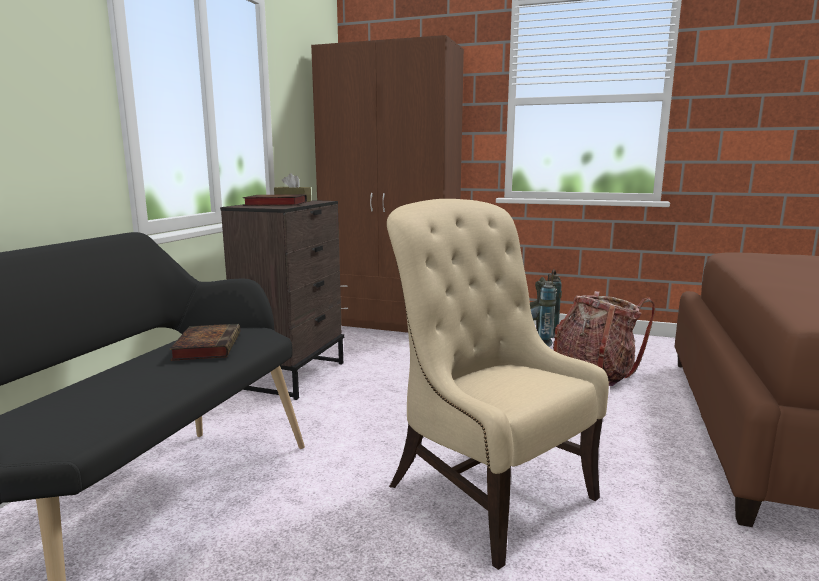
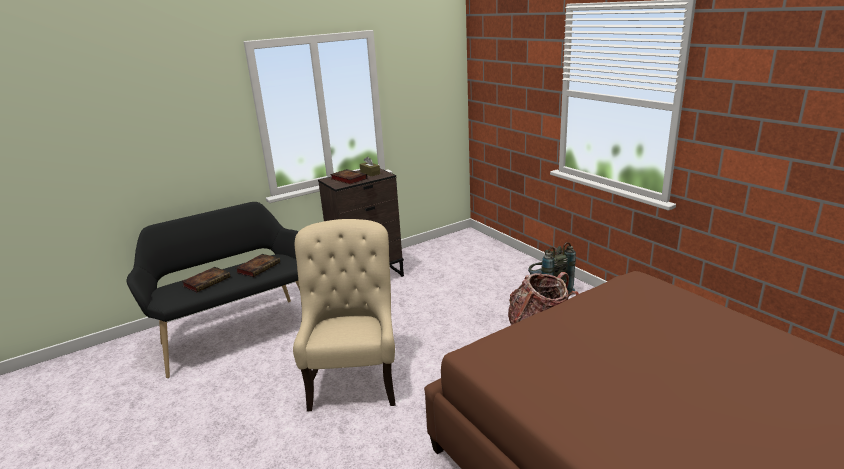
camera: 40 degrees right, 10 degrees up
(120, 385) = (207, 281): none -> book
(391, 322) = (478, 249): brown wardrobe -> none

